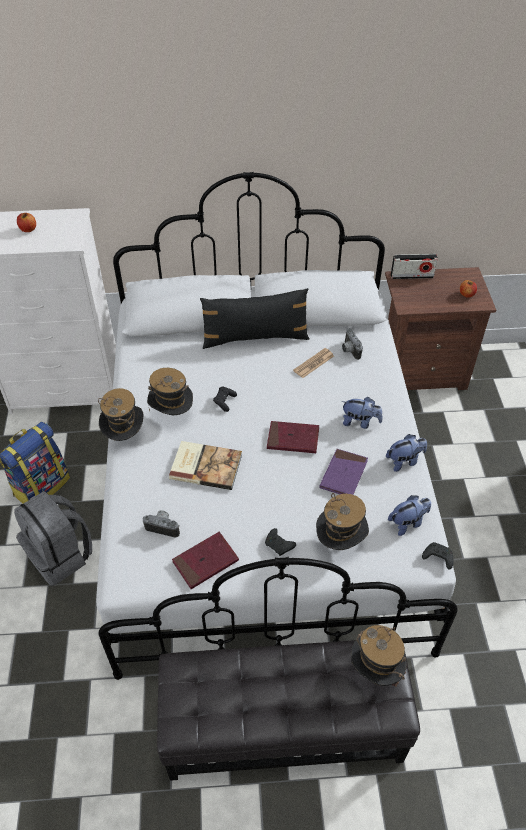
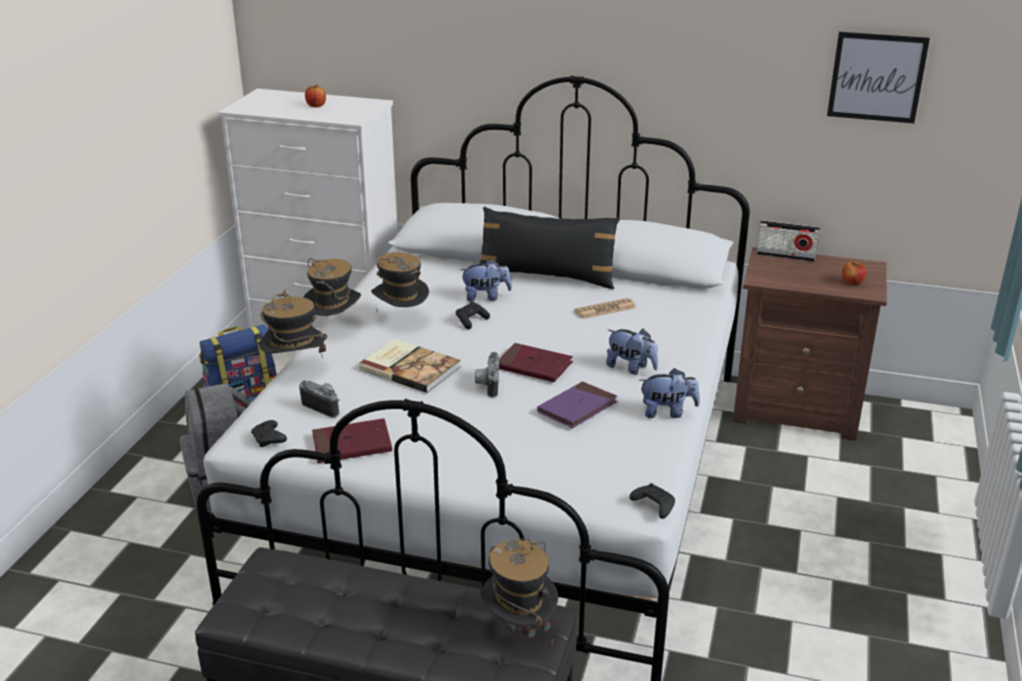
camera: 20 degrees right, 20 degrees down
(279, 545) = (452, 450): black game controller -> black game controller (269, 440)
(340, 542) = (531, 464): hat -> hat (295, 369)
(349, 350) = (659, 306): camera -> camera (487, 385)
(408, 522) = (634, 466): plush toy -> plush toy (486, 297)
(480, 144) = (876, 77): none -> picture

